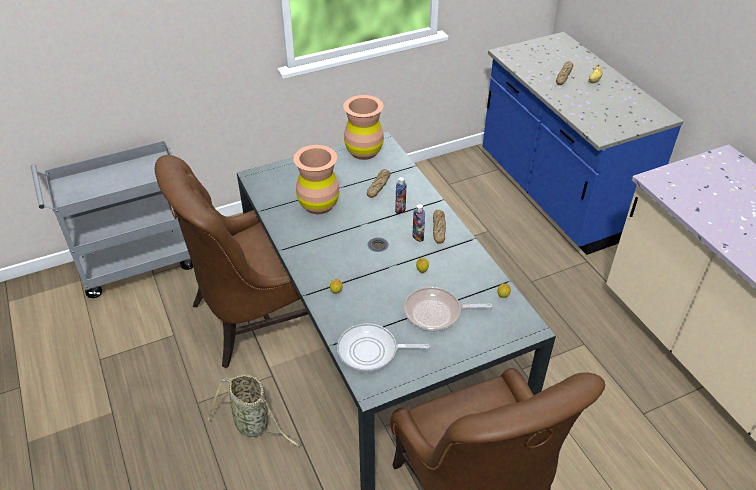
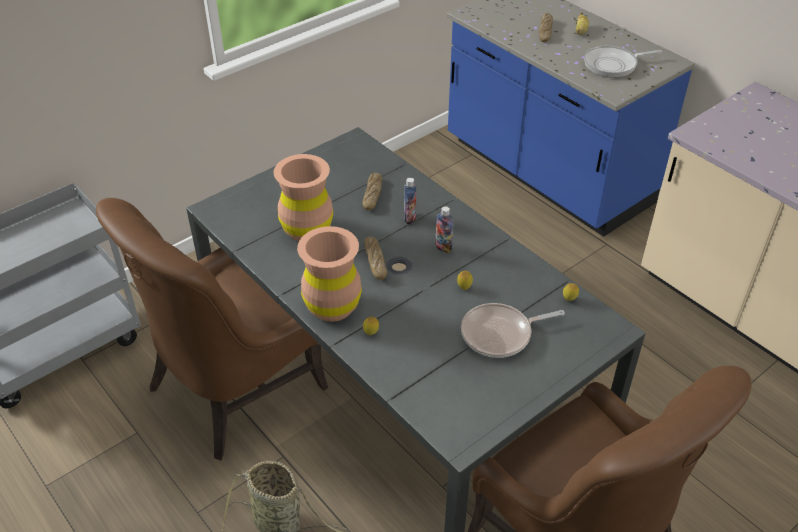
camera: 15 degrees left, 0 degrees up
(364, 151) = (338, 155): brown vase -> brown vase (332, 306)
(371, 351) = (442, 397): frying pan -> frying pan (613, 65)
(438, 229) = (464, 234): bread -> bread (375, 261)

